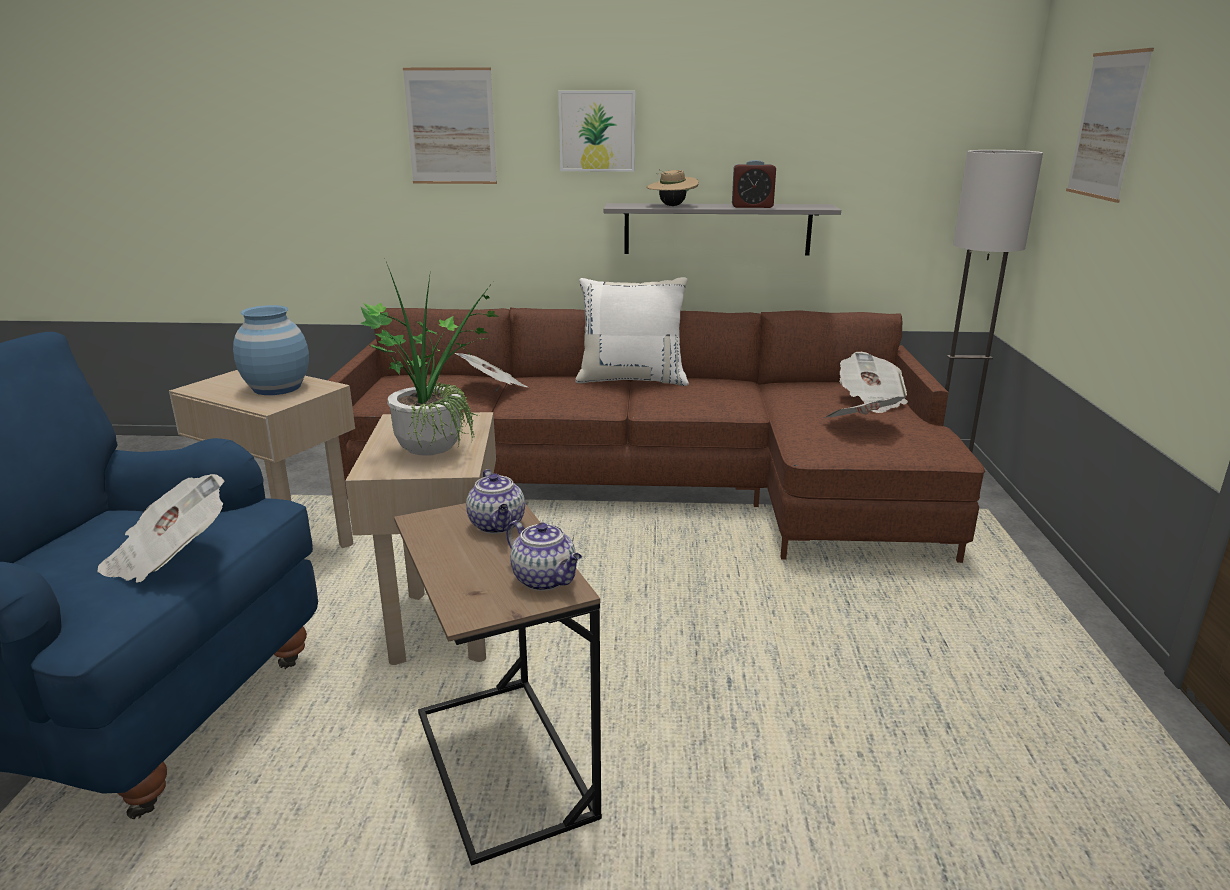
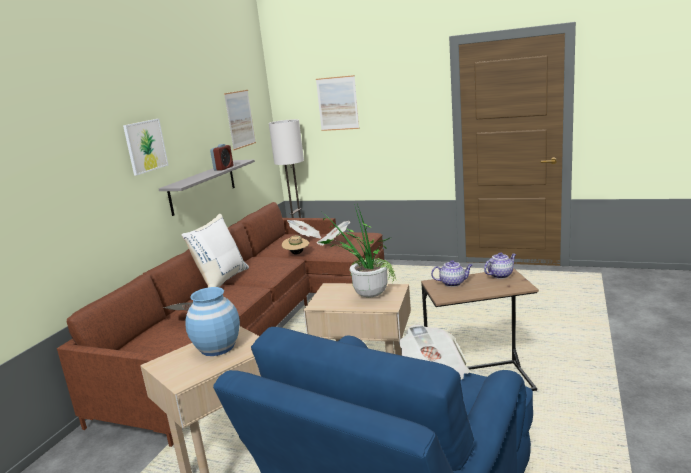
camera: 70 degrees left, 5 degrees down
(451, 127) = (69, 162): picture -> picture (240, 119)
(671, 206) = (196, 178): beige hat -> beige hat (296, 254)

